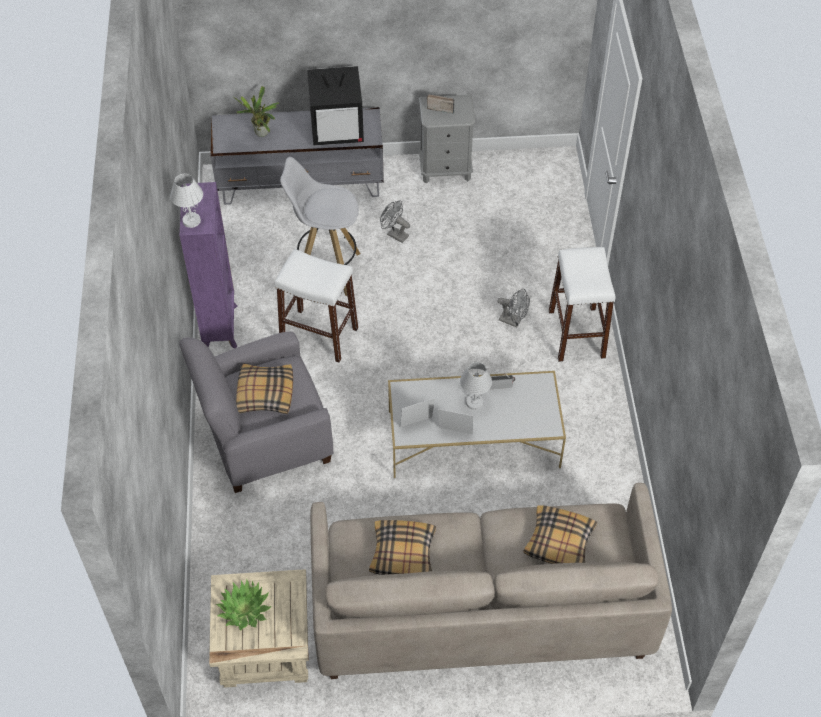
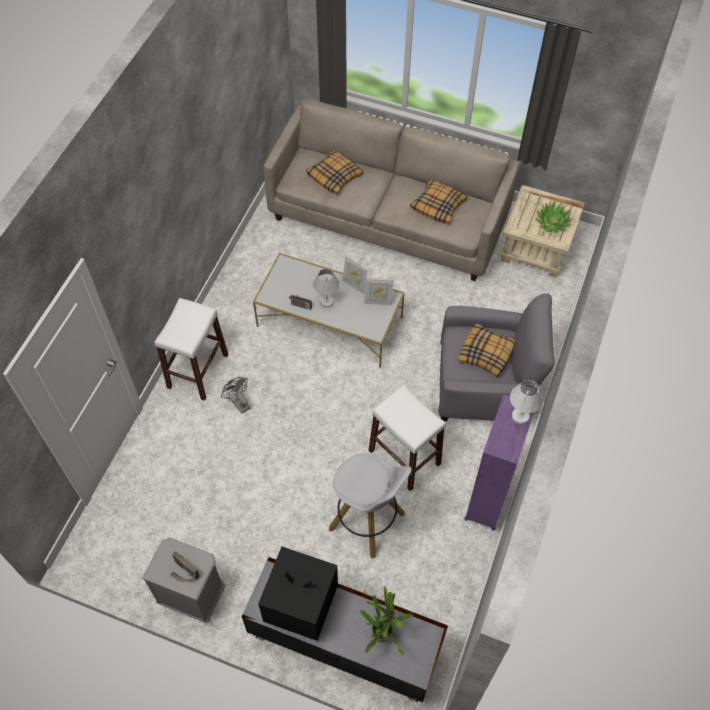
camera: 155 degrees left, 5 degrees up
(394, 234) = (286, 536): grey fan -> none

